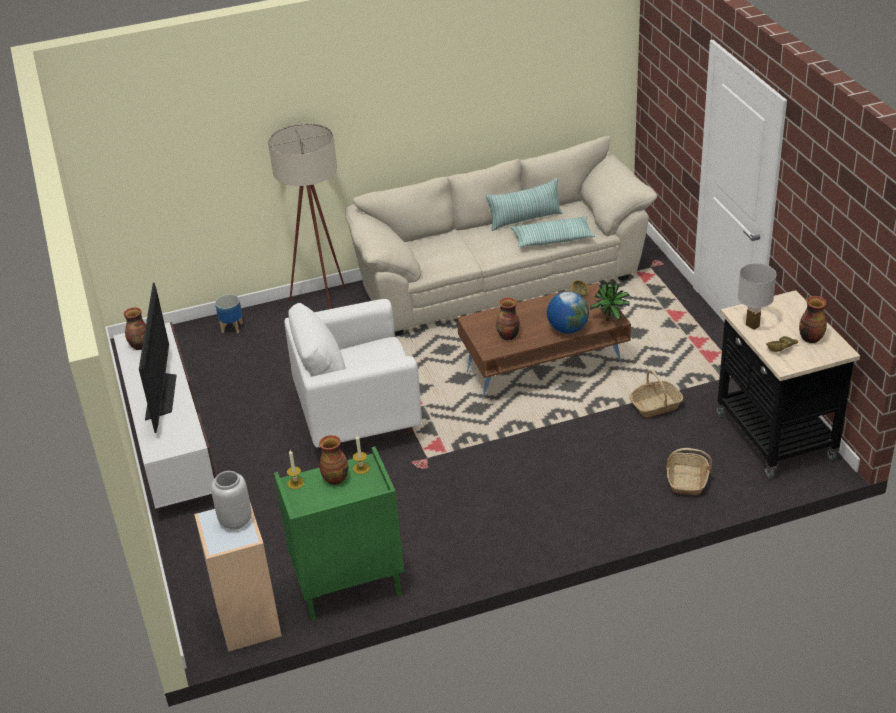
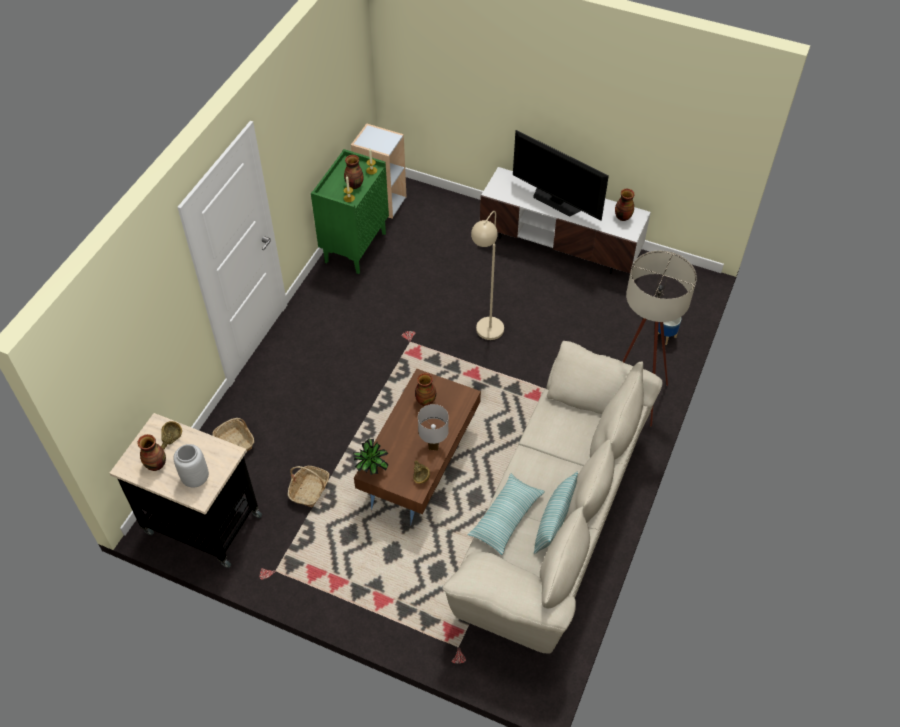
camera: 130 degrees right, 15 degrees up
(236, 520) = (378, 144): grey vase -> grey vase (195, 478)
(358, 418) = (486, 335): white armchair -> beige floor lamp
(567, 329) = (392, 437): globe -> none
(752, 325) = (209, 447): white table lamp -> white table lamp (434, 447)

